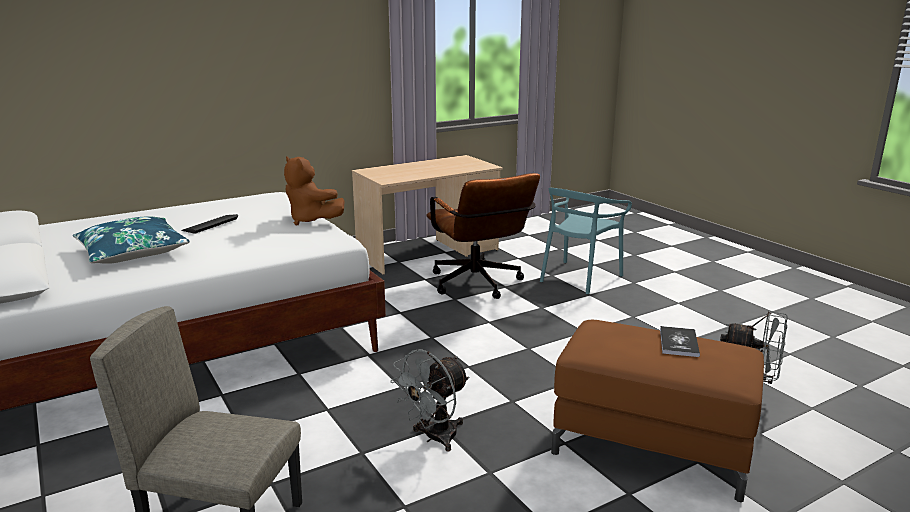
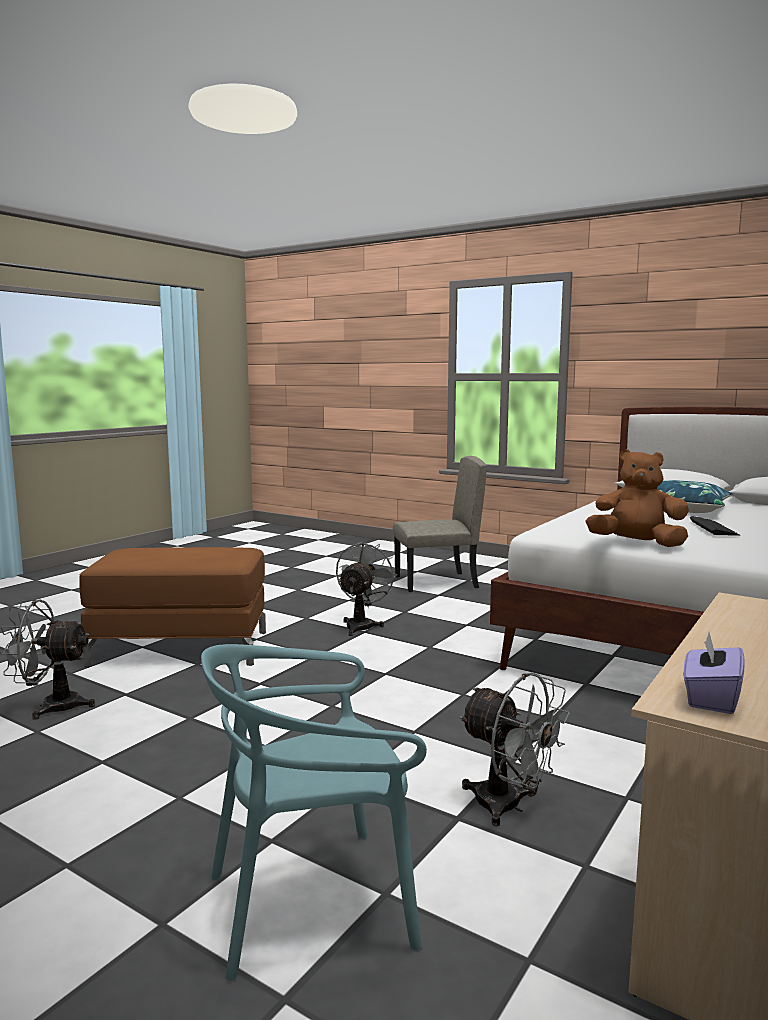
camera: 155 degrees right, 10 degrees down
(477, 166) = (710, 698): none -> purple tissue box
(479, 285) = (509, 806): brown office chair -> grey fan
(579, 277) = (311, 903): turquoise chair -> turquoise chair turned 120 degrees counterclockwise
(679, 342) = (159, 558): book -> none

